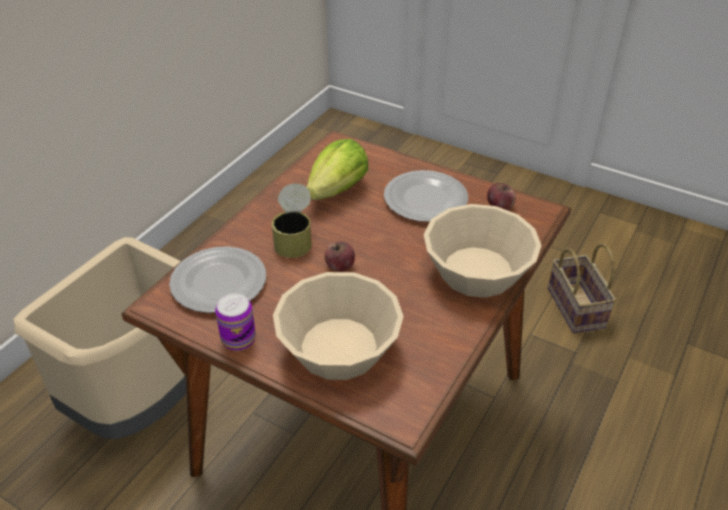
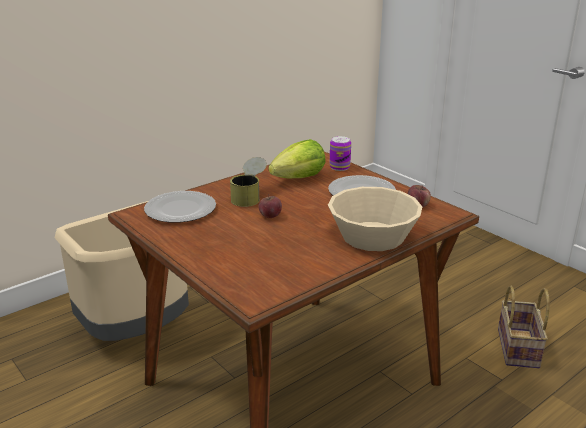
camera: 20 degrees right, 15 degrees down
(238, 339) = (171, 239): can -> can (339, 167)
(338, 347) = (237, 255): beige bowl -> none

